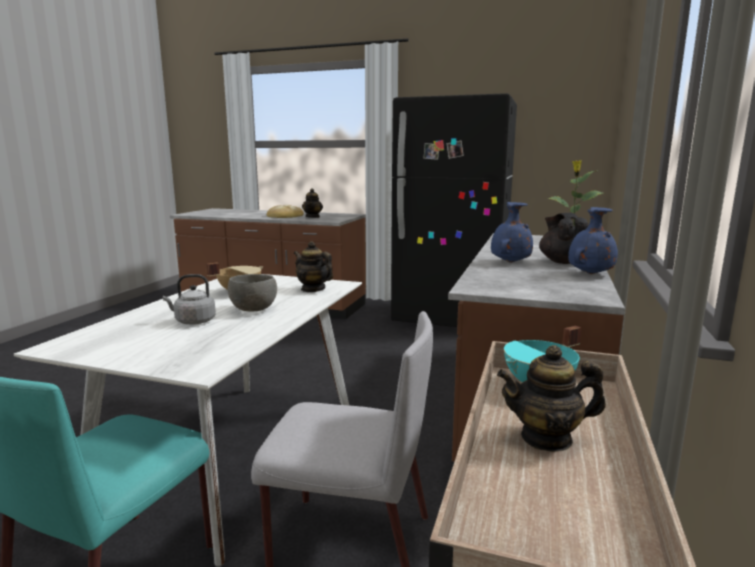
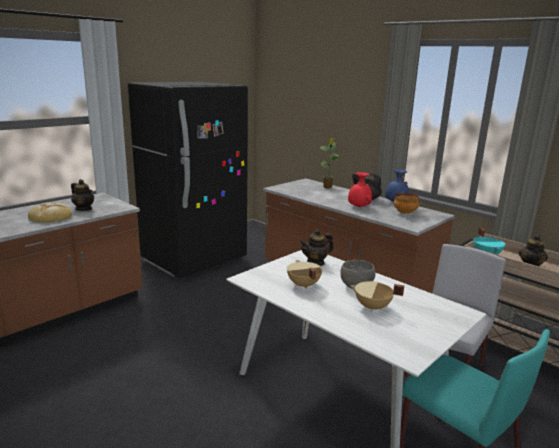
camera: 65 degrees left, 5 degrees up
(193, 321) = (372, 307): grey kettle -> beige cooking pot
(509, 262) = (358, 207): blue vase -> red vase
(540, 281) = (404, 213): none -> bowl

